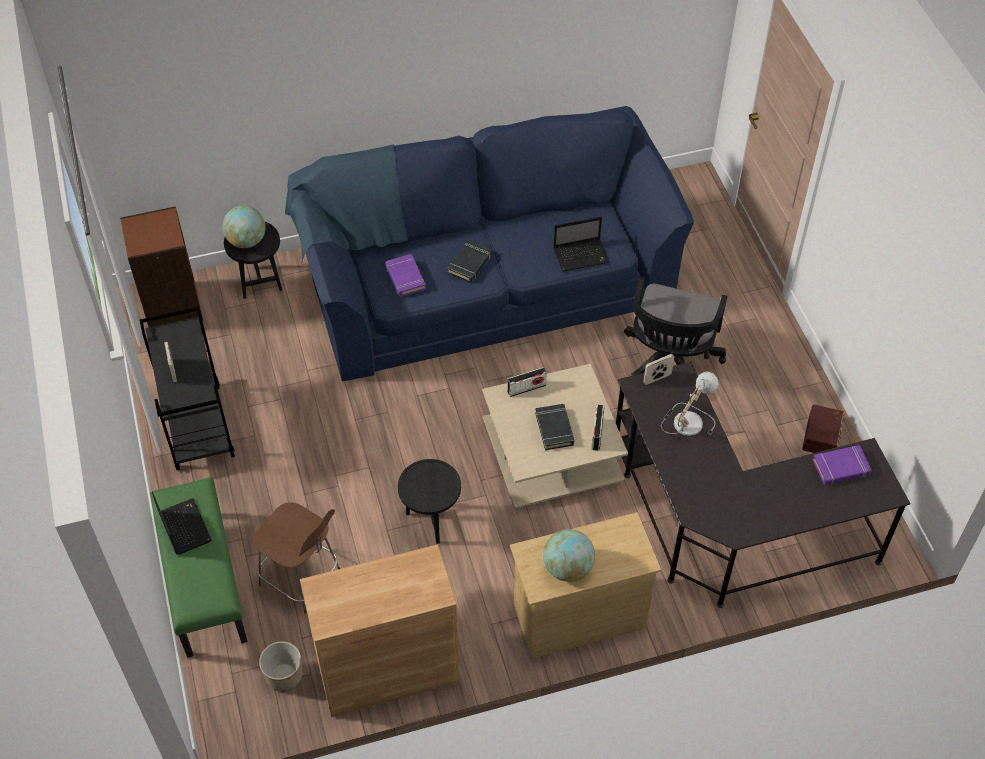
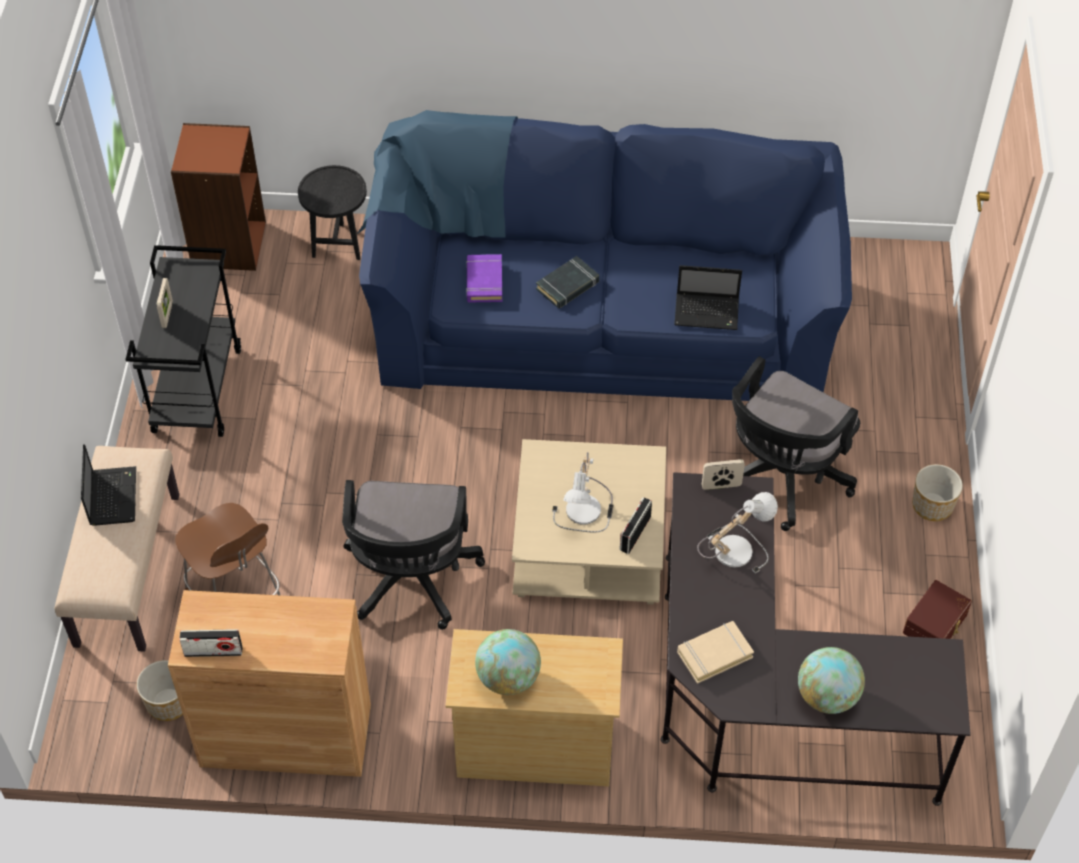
camera: 20 degrees right, 0 degrees up
(203, 582) = (126, 568): green bench -> beige bench
(246, 241) = (326, 189): globe -> globe (827, 696)
(431, 523) = (411, 581): black side table -> black office chair
(526, 388) = (575, 454): radio -> radio (213, 651)
(554, 429) = (586, 512): black book -> table lamp
(709, 503) = (714, 654): none -> beige book
(782, 353) = (933, 506): none -> planter
(841, 468) = (901, 663): purple book -> none

